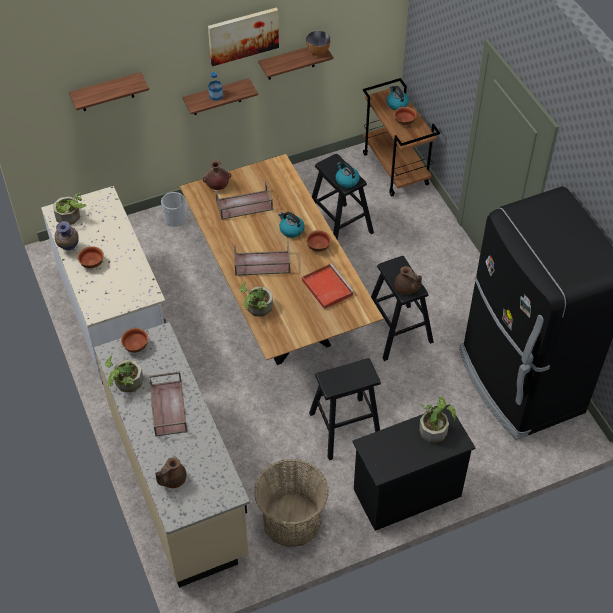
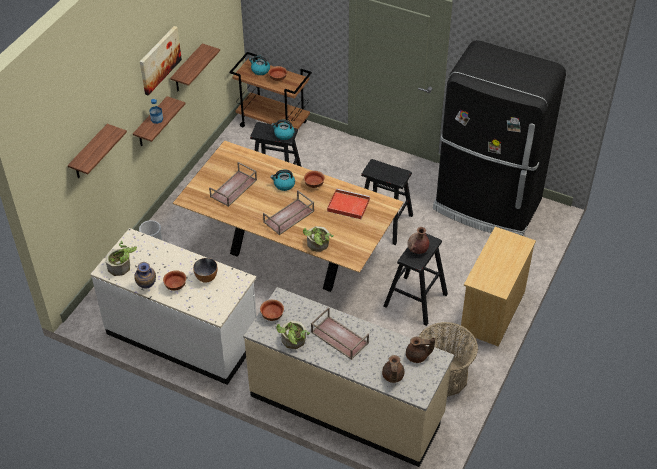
camera: 40 degrees left, 5 degrees down
(217, 186) = (200, 187): brown vase -> brown vase (417, 250)
(318, 52) = (206, 51): bowl -> bowl (206, 277)
(406, 288) = (395, 176): brown teapot -> brown teapot (418, 356)
(406, 493) = (492, 312): black dresser -> beige dresser
(434, 428) = (502, 245): potted plant -> none

